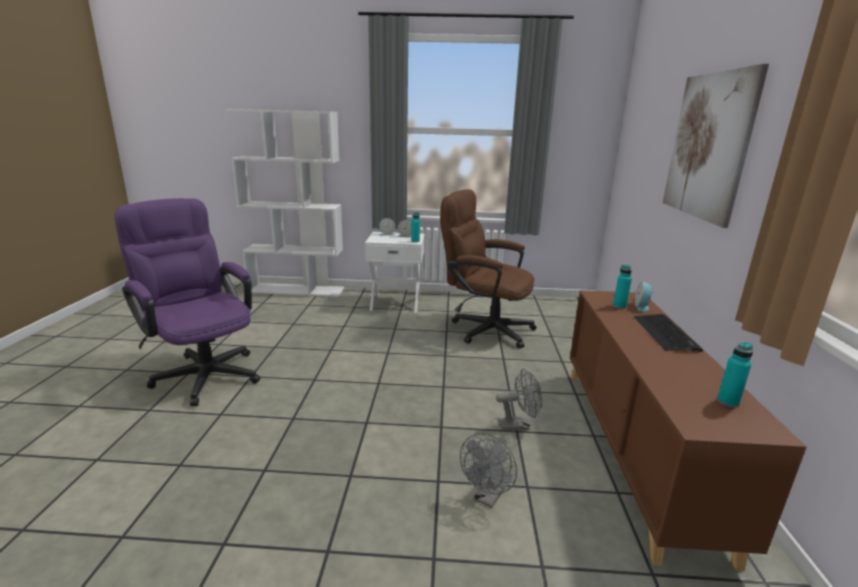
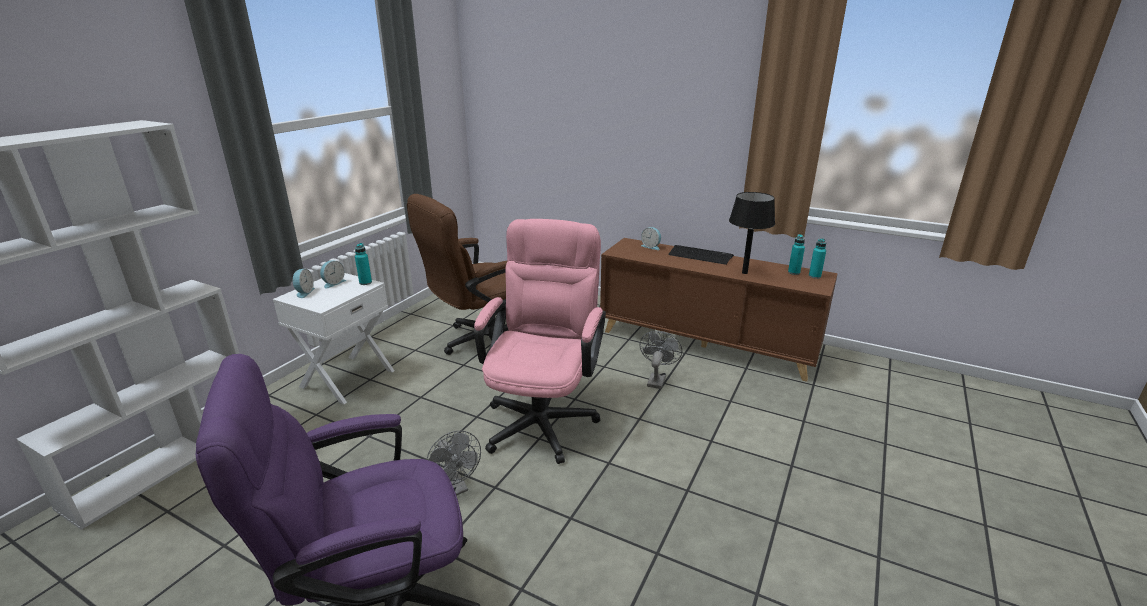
camera: 65 degrees left, 5 degrees up
(407, 378) = (543, 417): none -> pink office chair
(488, 497) = (737, 422): grey fan -> grey fan (456, 488)
(619, 306) = (645, 252): turquoise bottle -> turquoise bottle (814, 276)
(658, 365) = (744, 273): none -> black table lamp
(708, 146) = (641, 110): picture -> none

